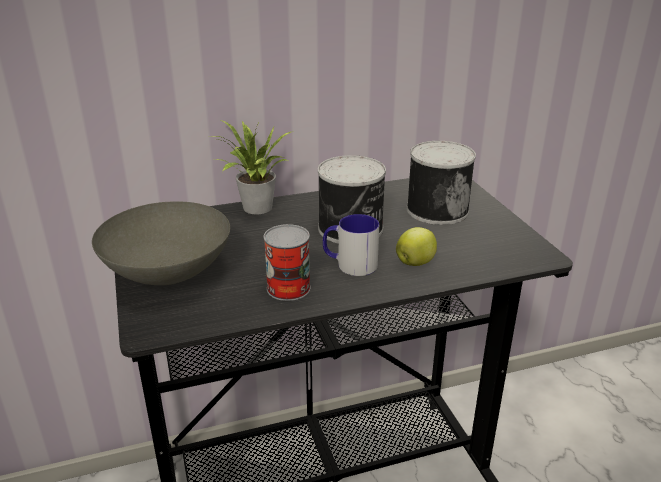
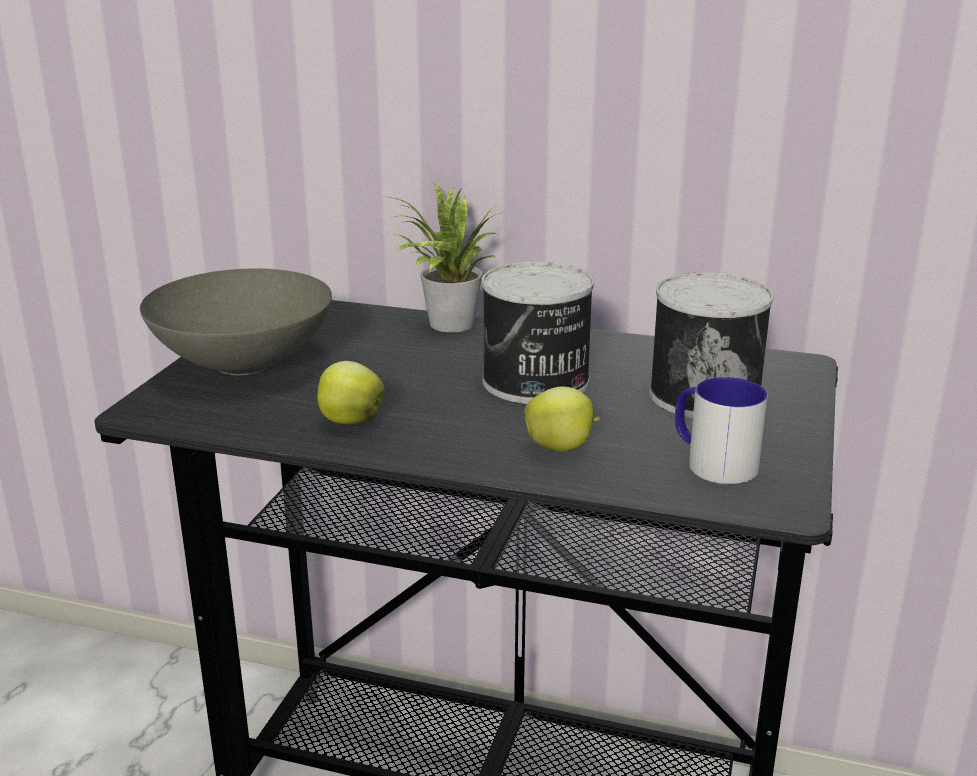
camera: 35 degrees right, 5 degrees down
(288, 288) = (349, 421): can -> apple
(349, 264) = (467, 421): mug -> mug (711, 462)

